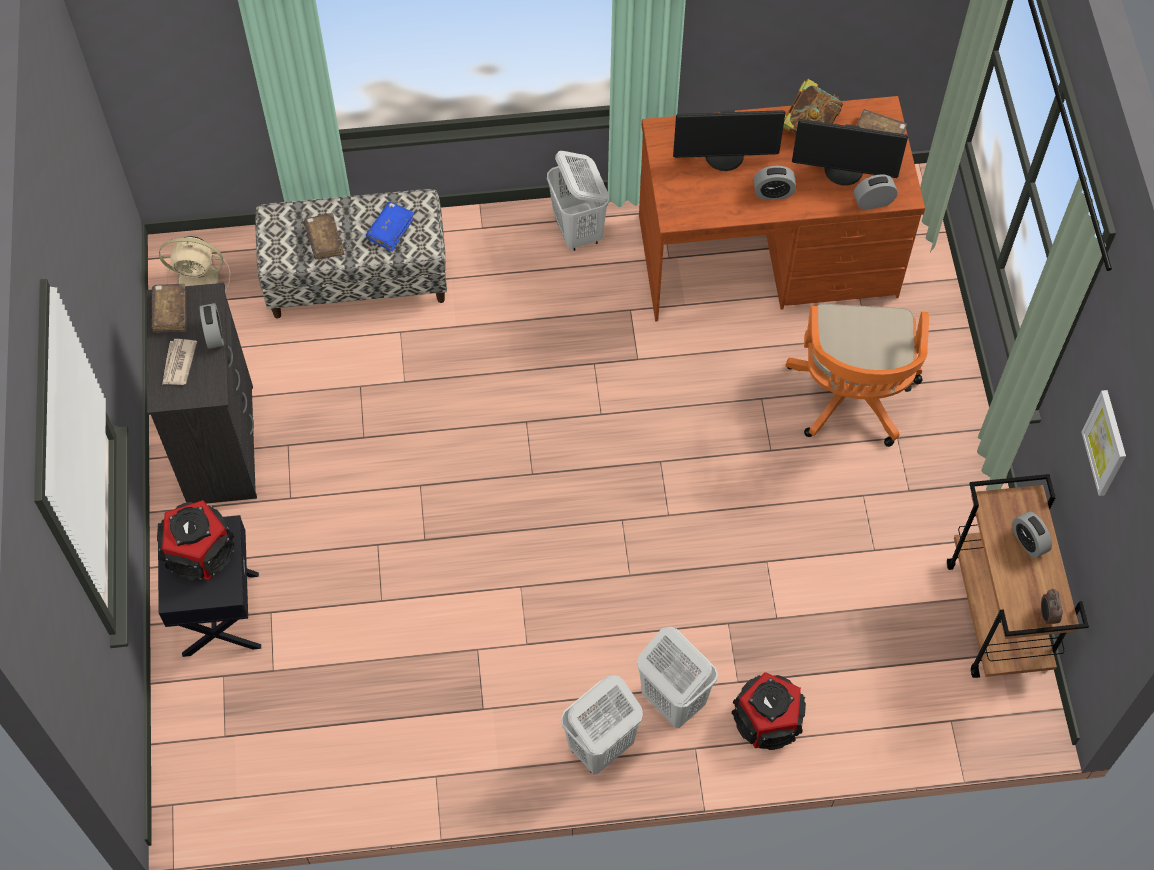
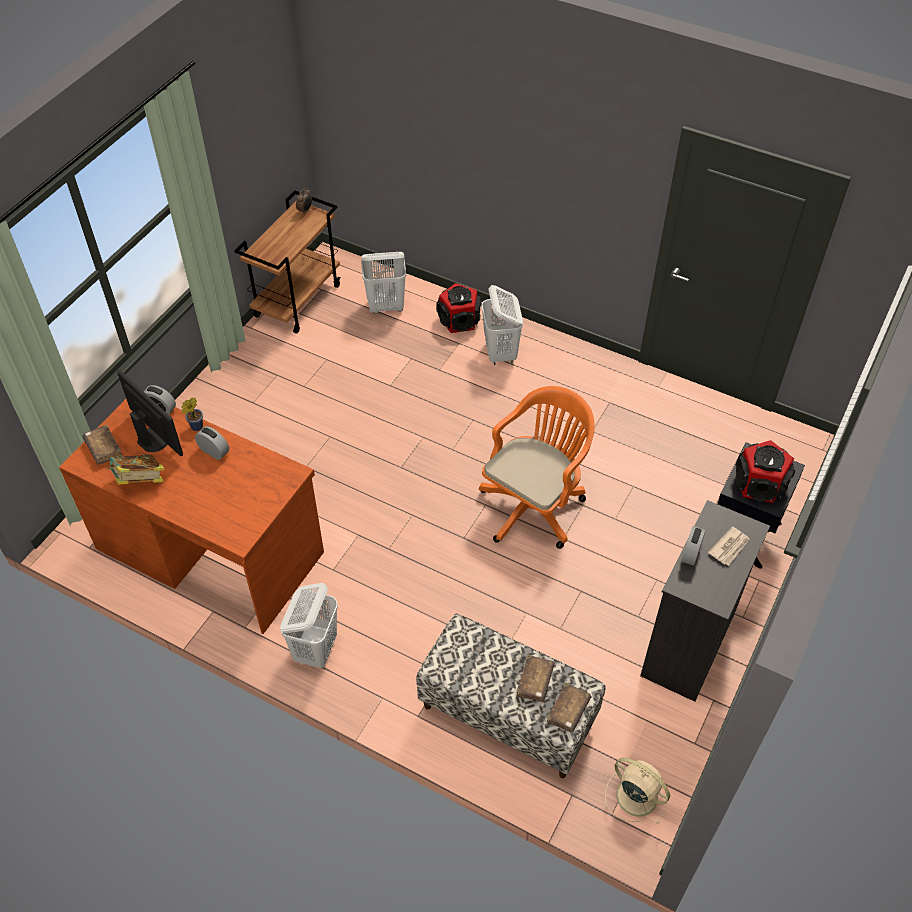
camera: 145 degrees left, 10 degrees down
(170, 312) = (717, 590): brown book -> brown book (568, 711)
(390, 230) = (477, 659): blue book -> none
(600, 747) = (557, 354): white laundry basket -> white laundry basket (386, 306)
(724, 157) = (218, 494): monitor -> none
(818, 205) = (195, 427): none -> potted plant
(852, 399) = (254, 436): orange office chair -> orange office chair (535, 505)
(1028, 542) = (277, 239): alarm clock -> none
(1106, 443) = (236, 141): picture -> none

